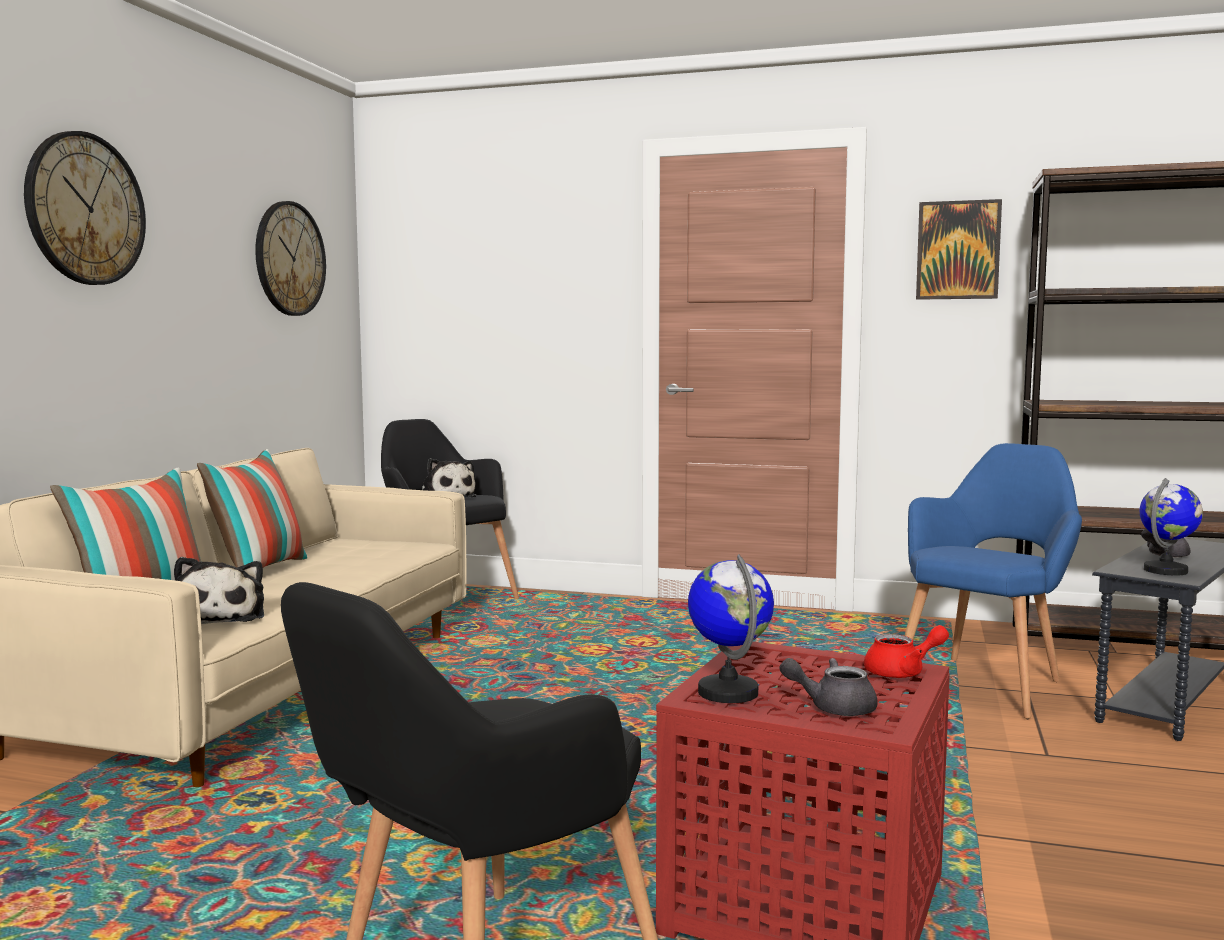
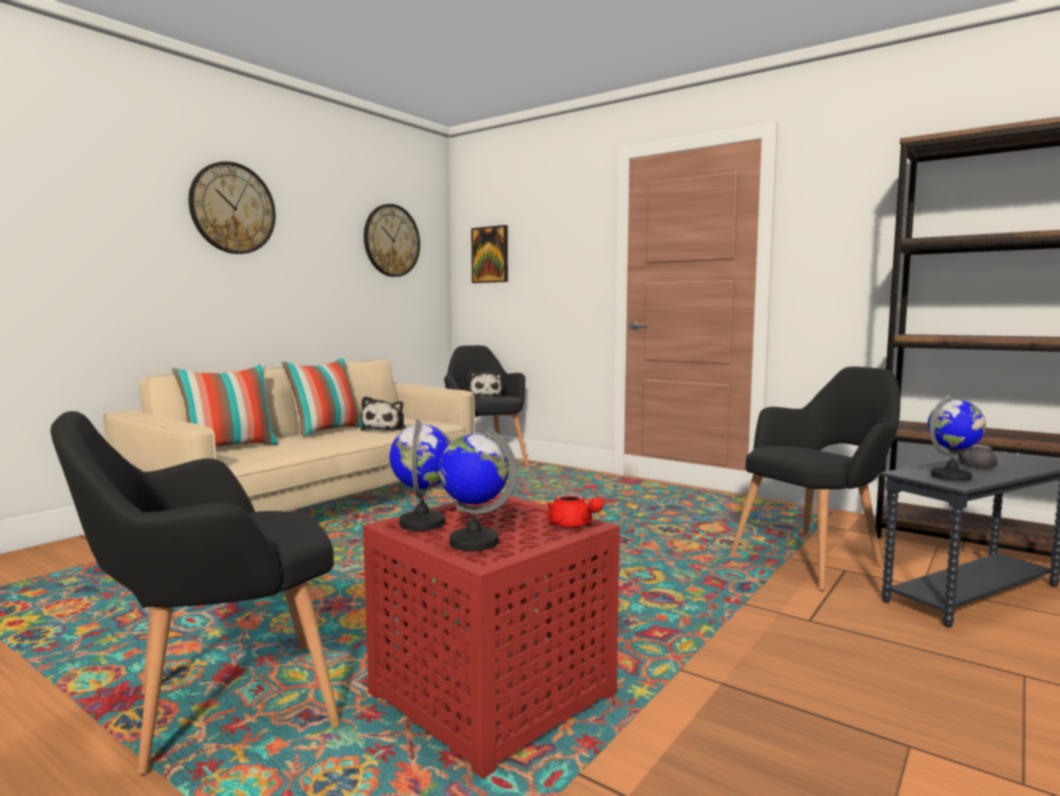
camera: 20 degrees right, 0 degrees up
(222, 617) = (262, 454): plush toy -> plush toy (385, 429)
(833, 707) = (474, 542): grey teapot -> globe
(903, 672) = (573, 525): red teapot -> red teapot turned 45 degrees clockwise
(958, 250) = (848, 213): picture -> picture (490, 254)
(987, 683) = (815, 560): blue armchair -> black armchair

